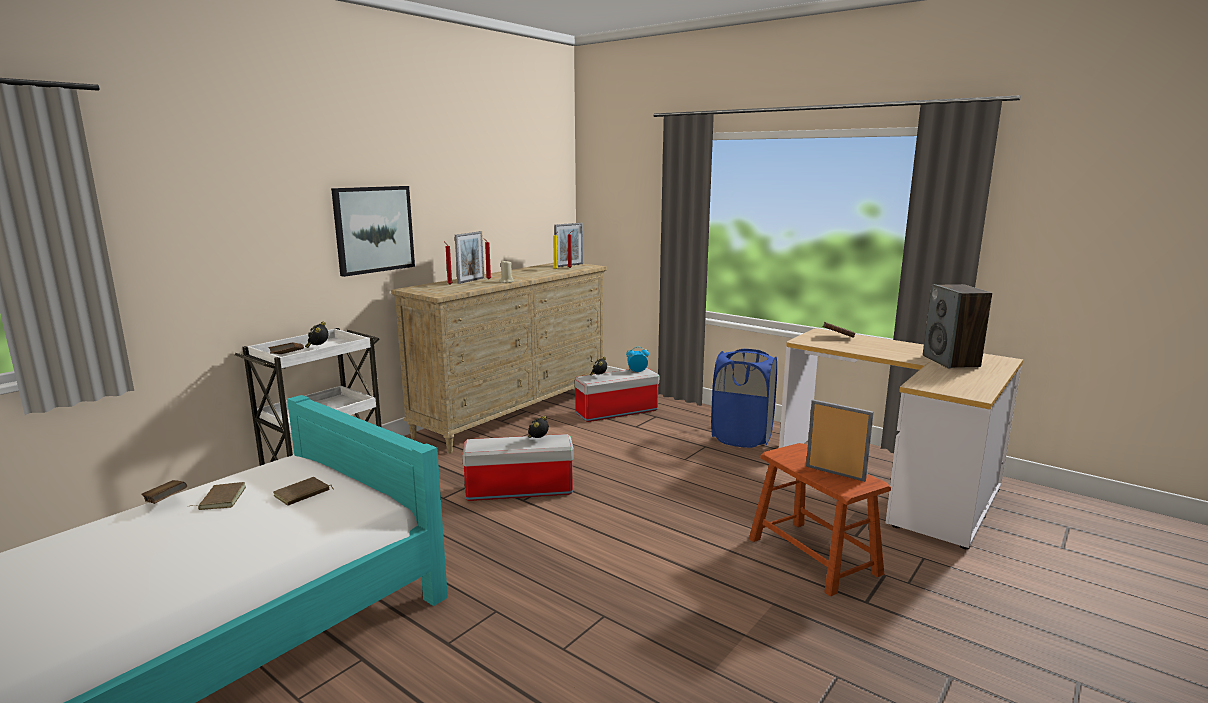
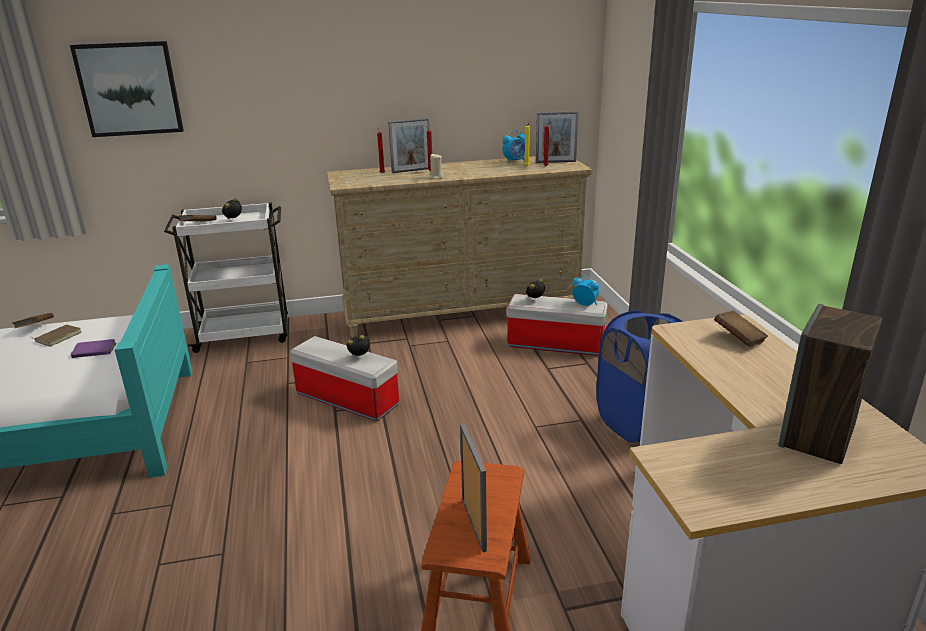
camera: 40 degrees right, 10 degrees up
(302, 494) = (94, 351): brown book -> purple book
(373, 229) = (311, 110): picture -> picture (129, 89)
(537, 268) = (515, 161): none -> alarm clock

